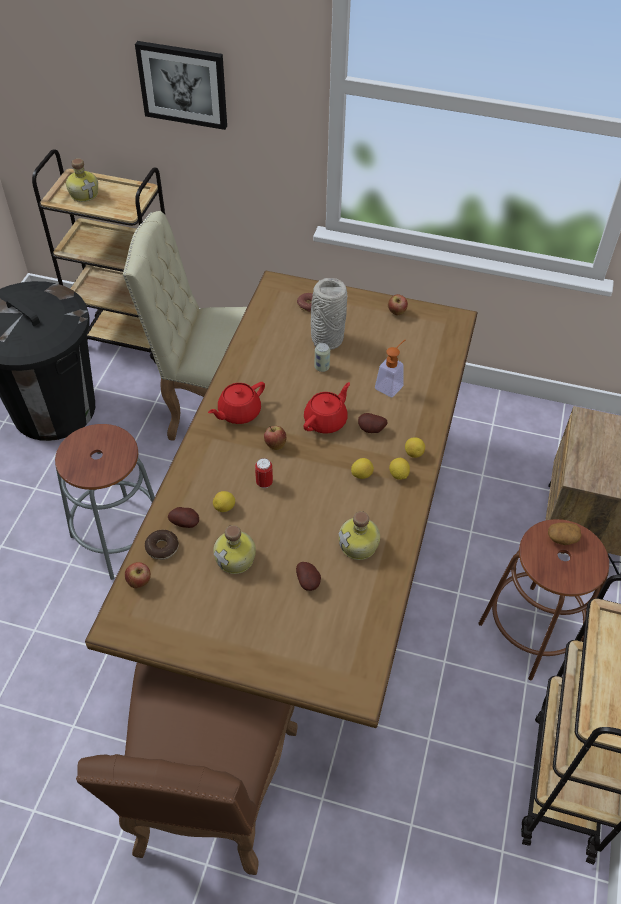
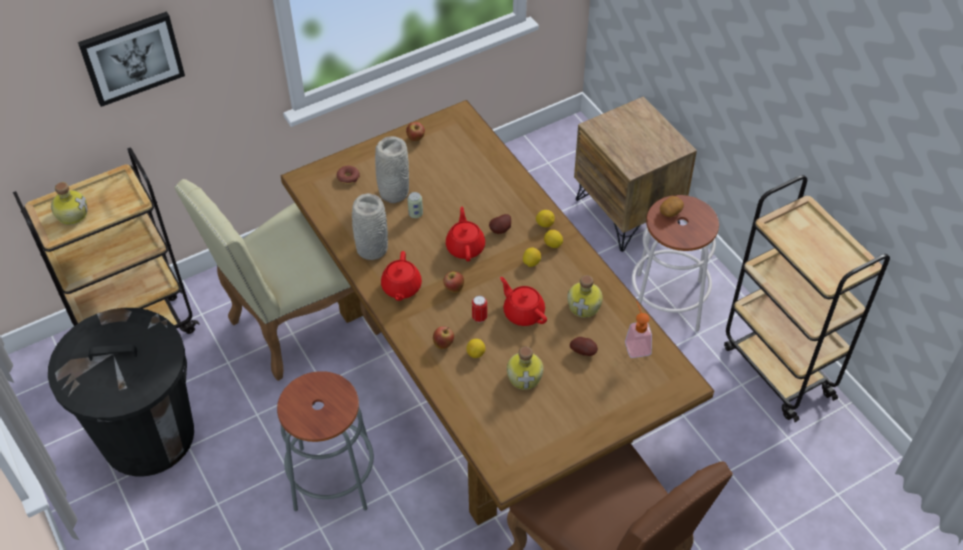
camera: 45 degrees left, 0 degrees up
(139, 582) = (486, 442): apple -> apple (443, 344)
(162, 547) = (471, 410): donut -> none
(186, 523) = (464, 383): potato -> none
(256, 367) = (371, 248): none -> grey vase
(302, 508) = (523, 312): none -> red teapot
(391, 384) = (475, 190): soap dispenser -> soap dispenser (636, 344)
(531, 631) = (667, 301): brown stool -> white stool

